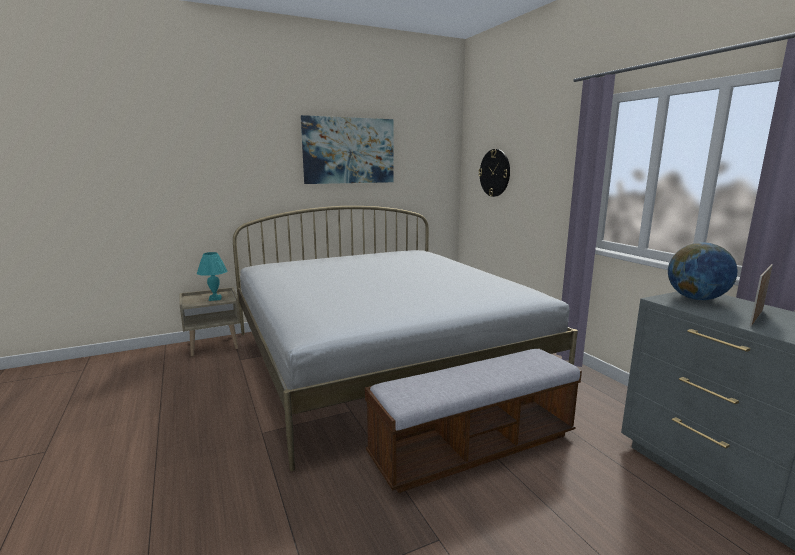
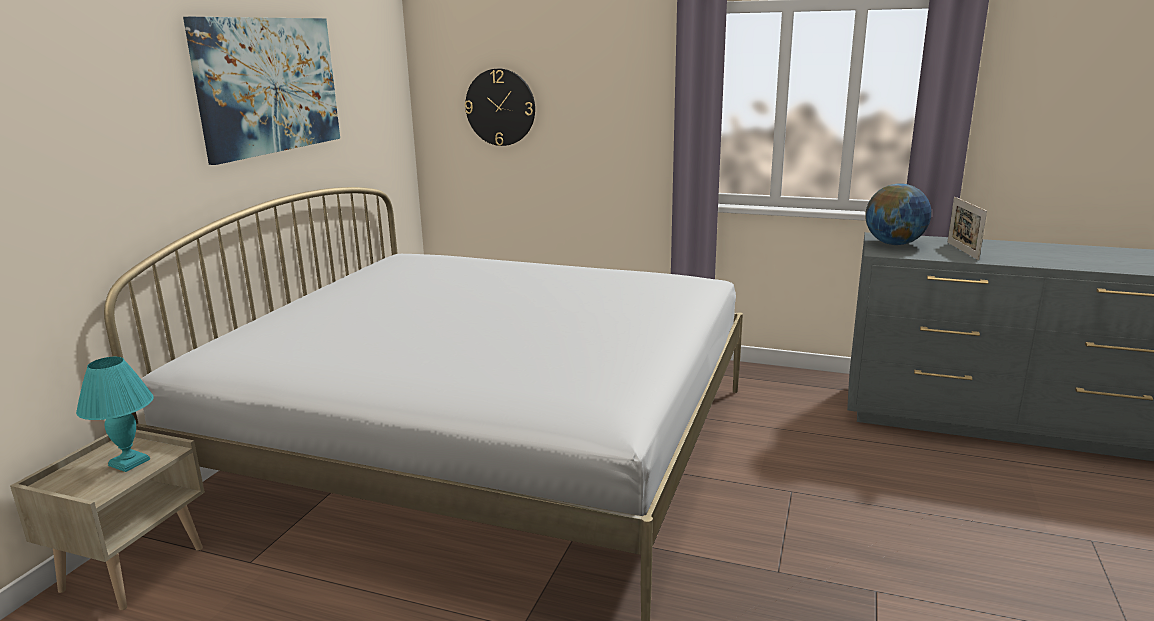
camera: 45 degrees left, 5 degrees up
(474, 447) = (759, 492): bench -> none

